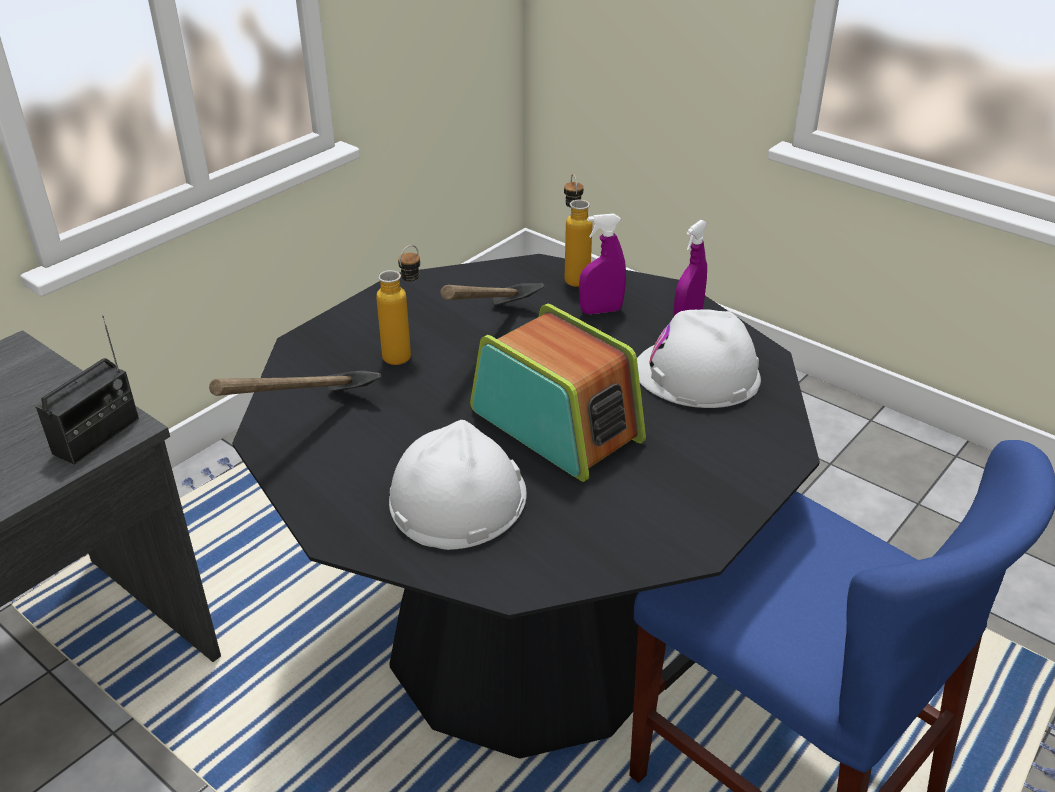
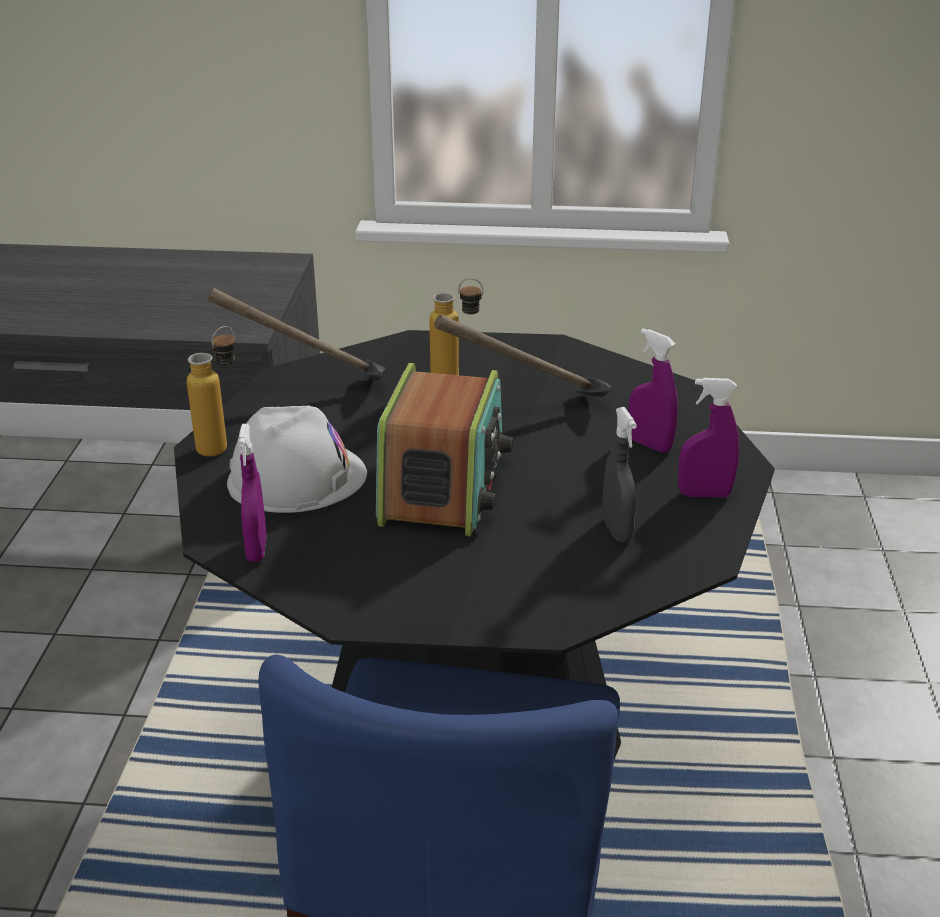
camera: 55 degrees right, 5 degrees down
(97, 436) = (230, 326): radio -> none
(550, 565) = (256, 549): none -> purple spray bottle
(574, 276) = (688, 411): bottle -> bottle (222, 445)
(697, 374) = (616, 530): white hard hat -> grey spray bottle

